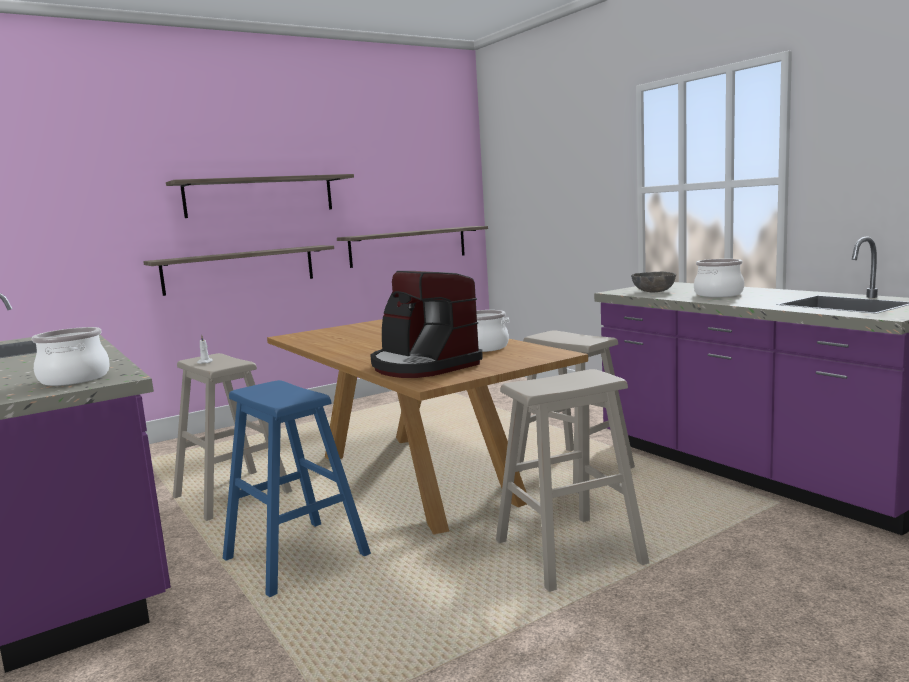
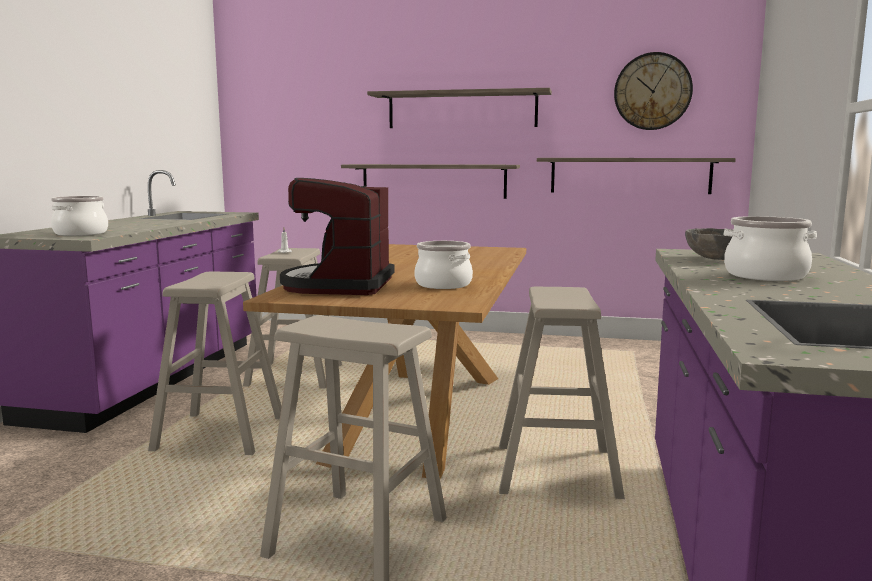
camera: 45 degrees right, 0 degrees up
(295, 556) = (220, 433): blue stool -> beige stool
(416, 175) = (652, 91): none -> wall clock

